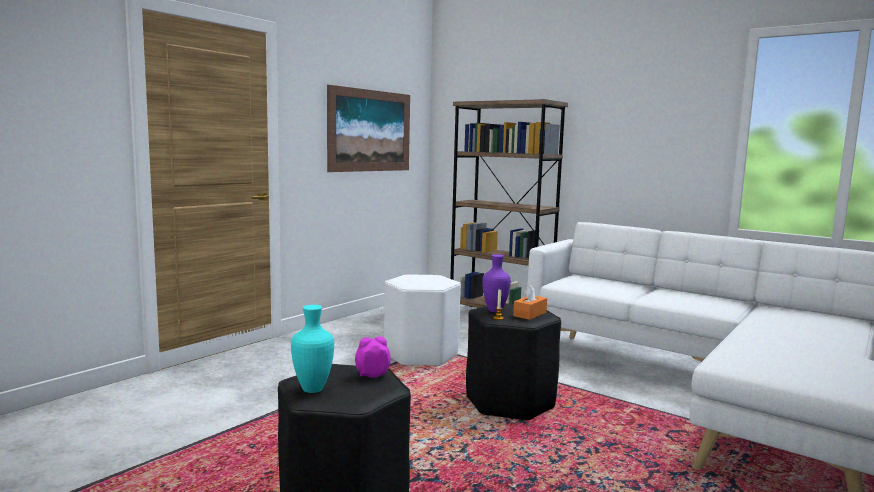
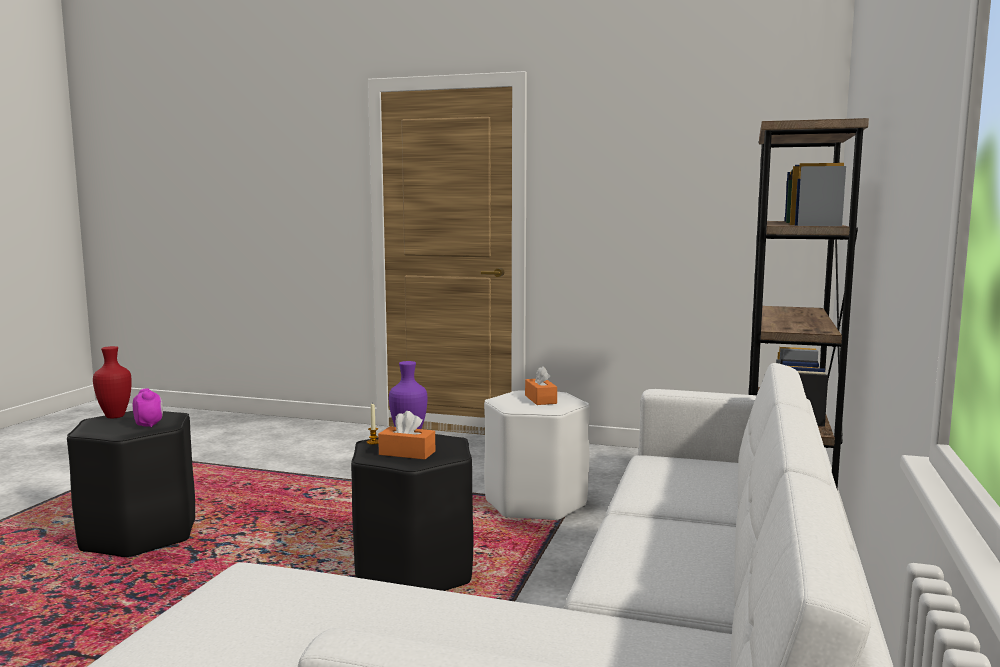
camera: 70 degrees right, 0 degrees up
(314, 390) = (114, 417): turquoise vase -> red vase
(370, 131) = (686, 191): picture -> none
(424, 279) = (540, 399): none -> orange tissue box

